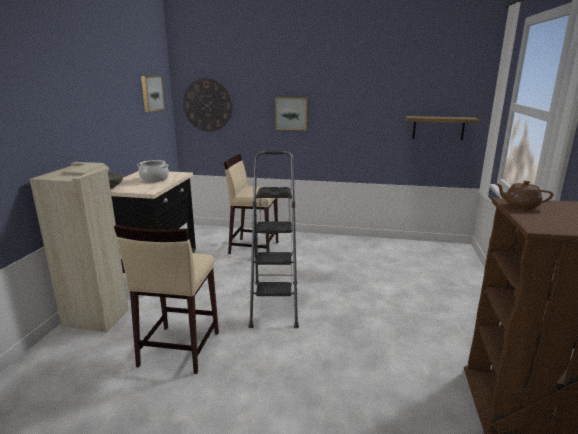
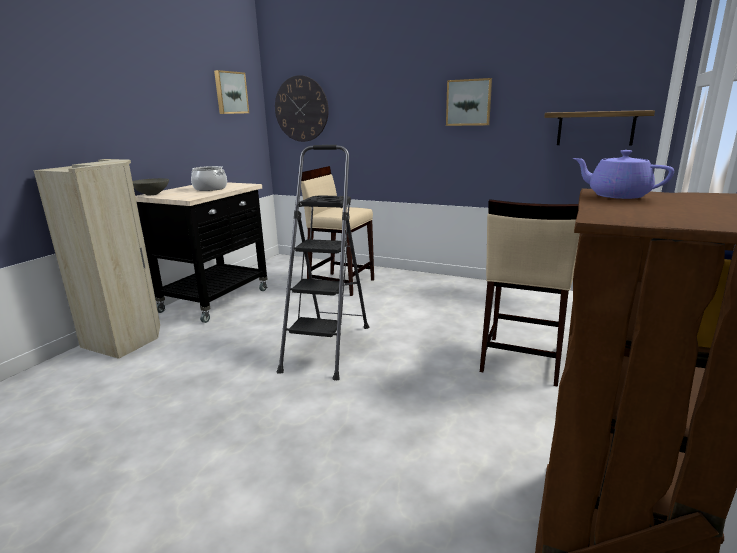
camera: 15 degrees right, 0 degrees up
(178, 349) = (180, 387): beige stool -> beige stool (520, 360)
(291, 113) = (397, 115): picture -> picture (468, 102)
(520, 205) = (617, 195): brown teapot -> purple teapot

